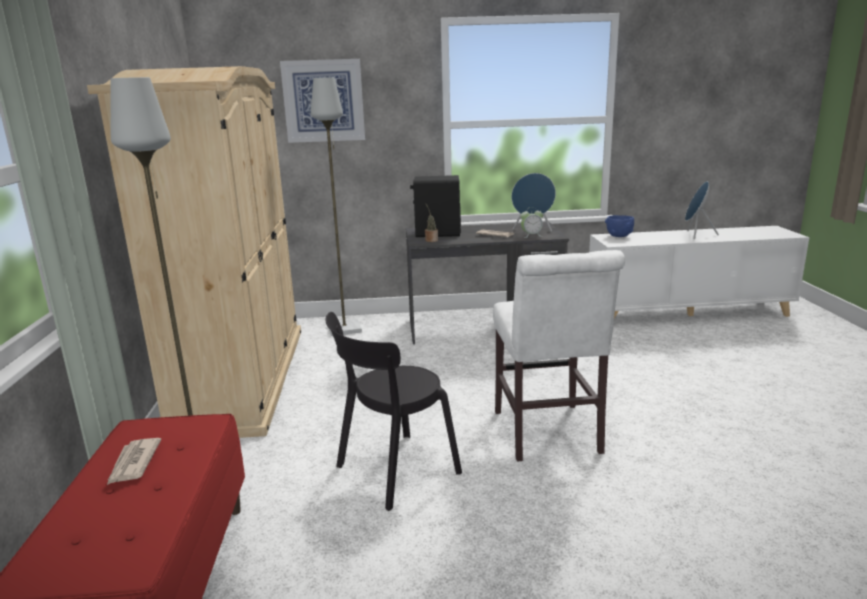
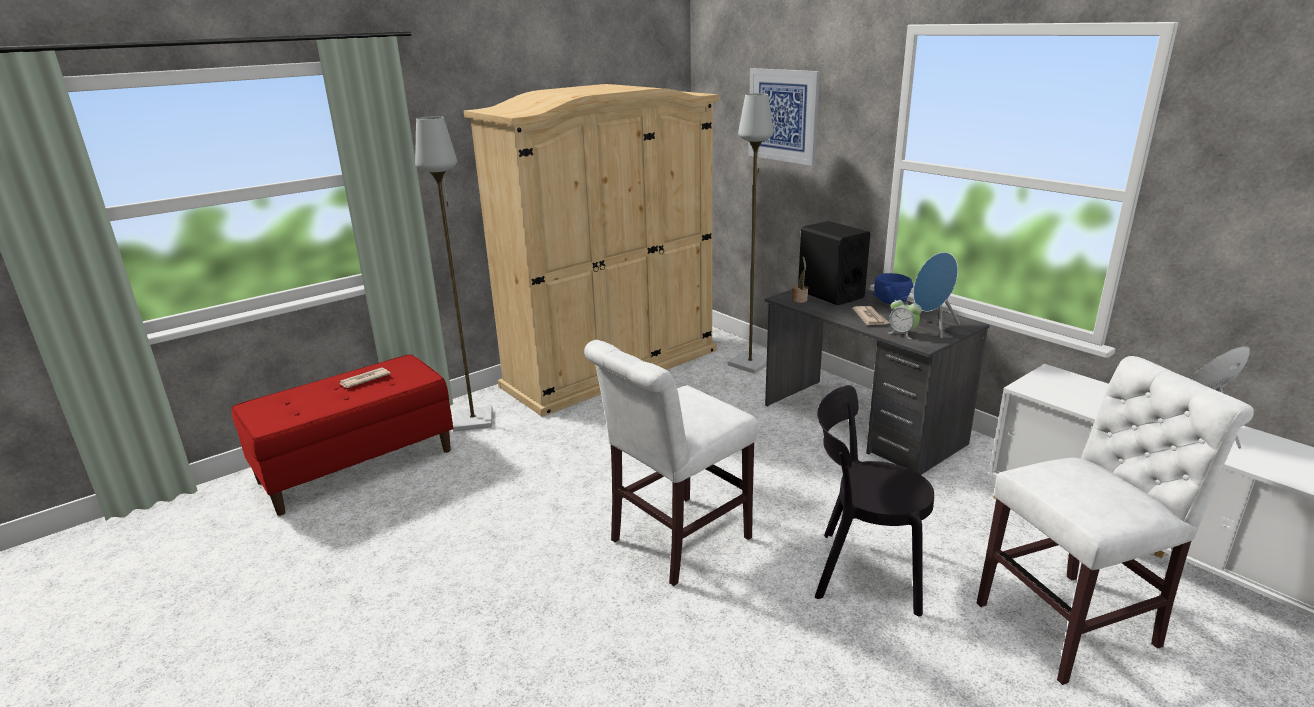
camera: 55 degrees right, 5 degrees up
(393, 472) = (542, 487): black chair -> black chair (862, 571)
(619, 236) = (1072, 382): blue bowl -> blue bowl (891, 302)
(730, 352) = (1074, 623): none -> white chair

